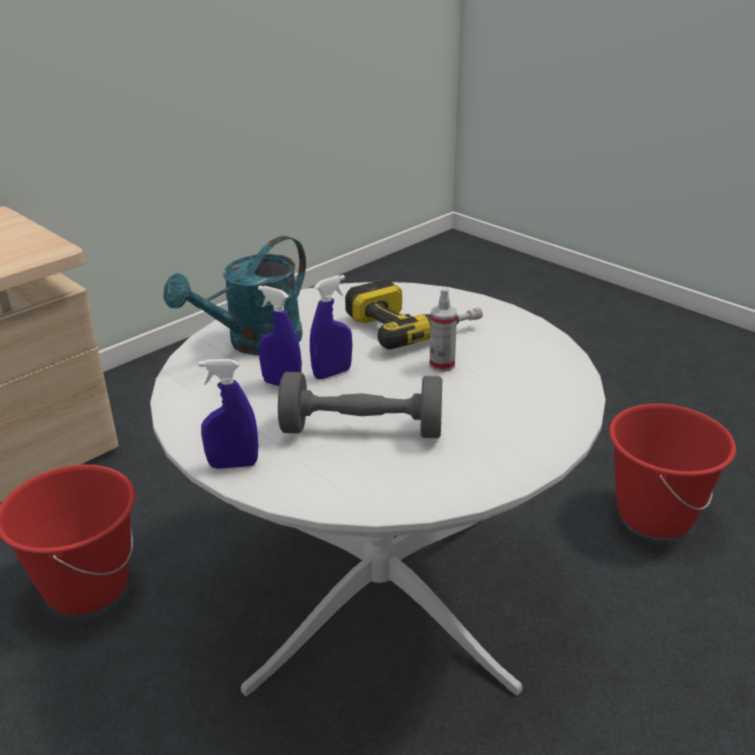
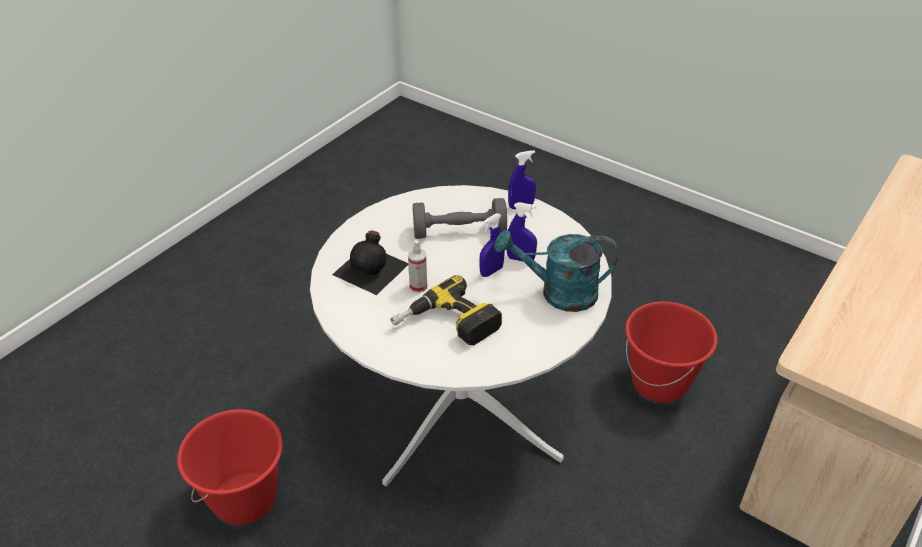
camera: 170 degrees right, 10 degrees up
(254, 343) = (558, 293): turquoise watering can -> turquoise watering can turned 120 degrees counterclockwise
(510, 390) = (372, 268): none -> black bottle

